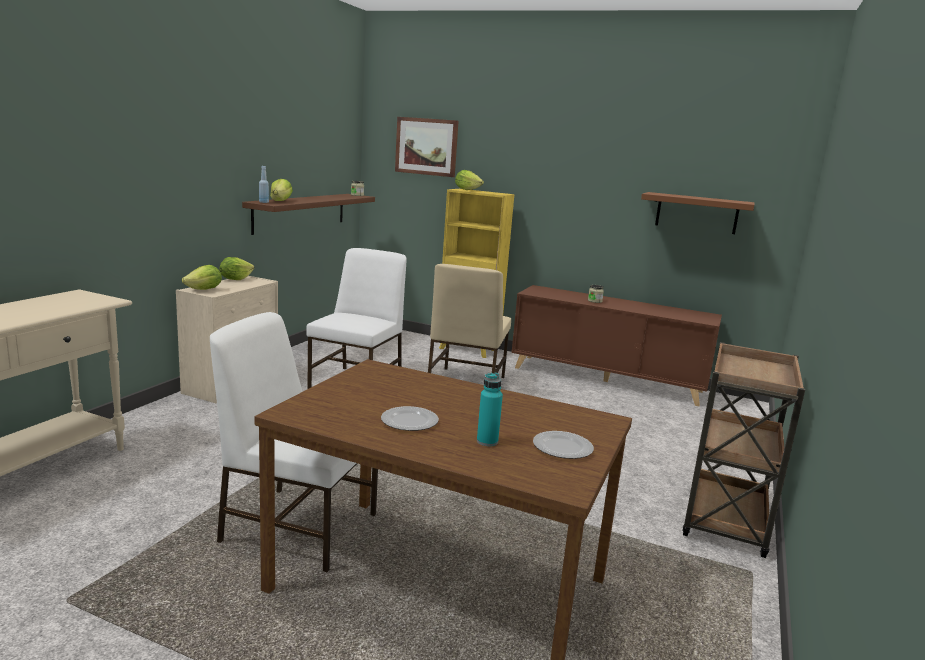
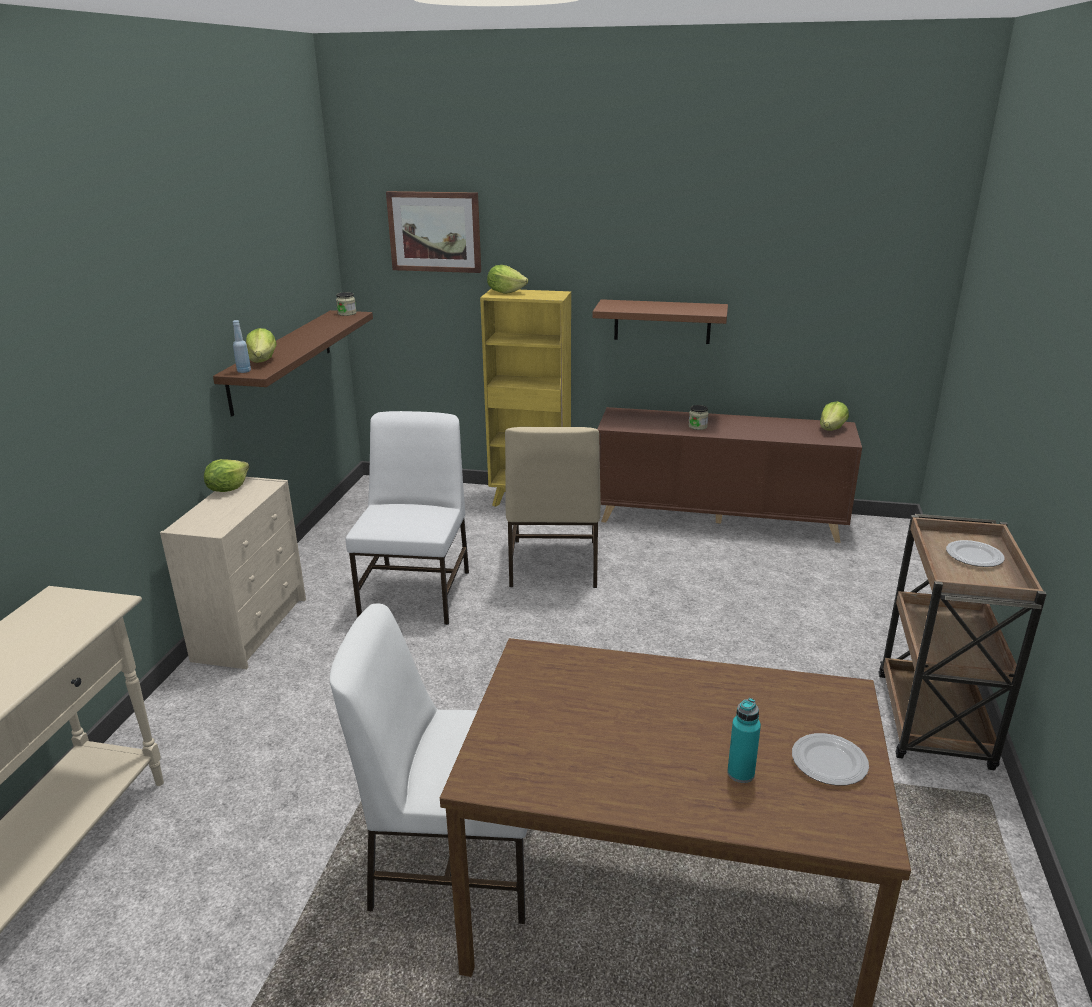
camera: 10 degrees left, 10 degrees up
(204, 290) = (200, 524): lettuce -> lettuce (832, 429)
(409, 422) = (632, 759): plate -> plate (974, 557)
(696, 213) = (817, 298): brown shelf -> brown shelf (662, 321)

